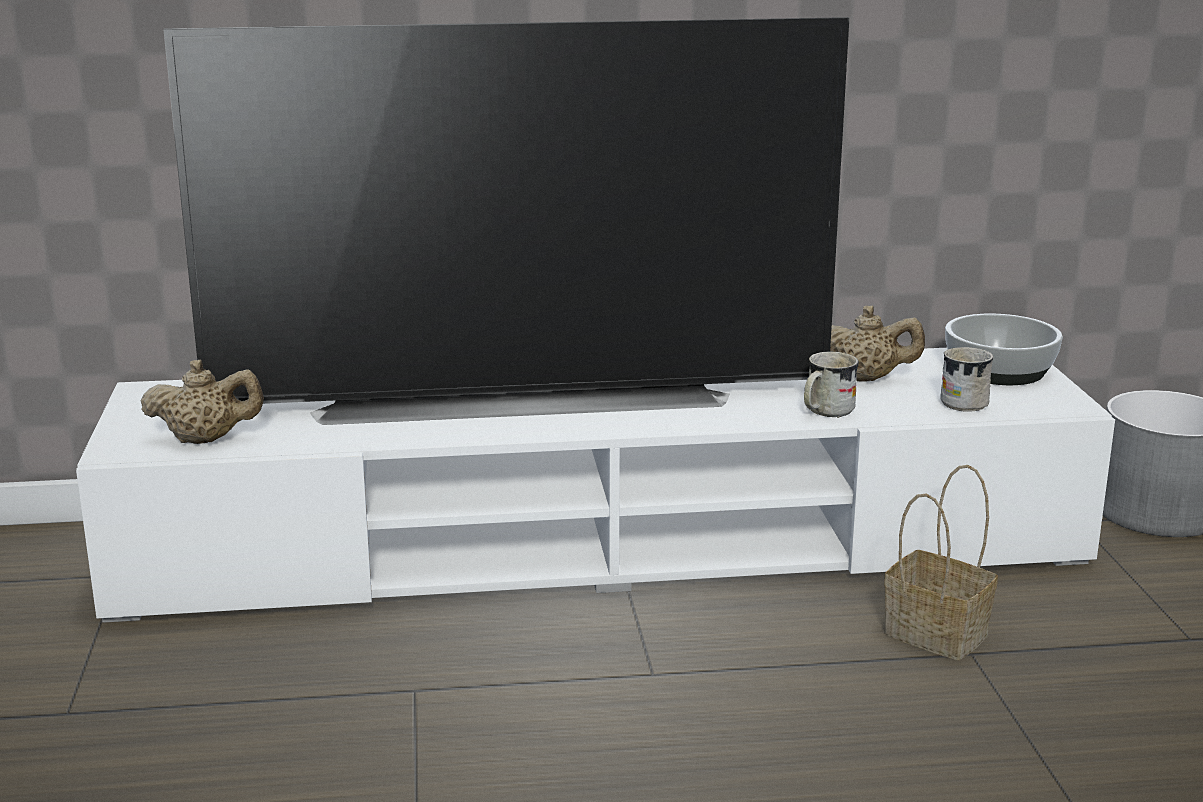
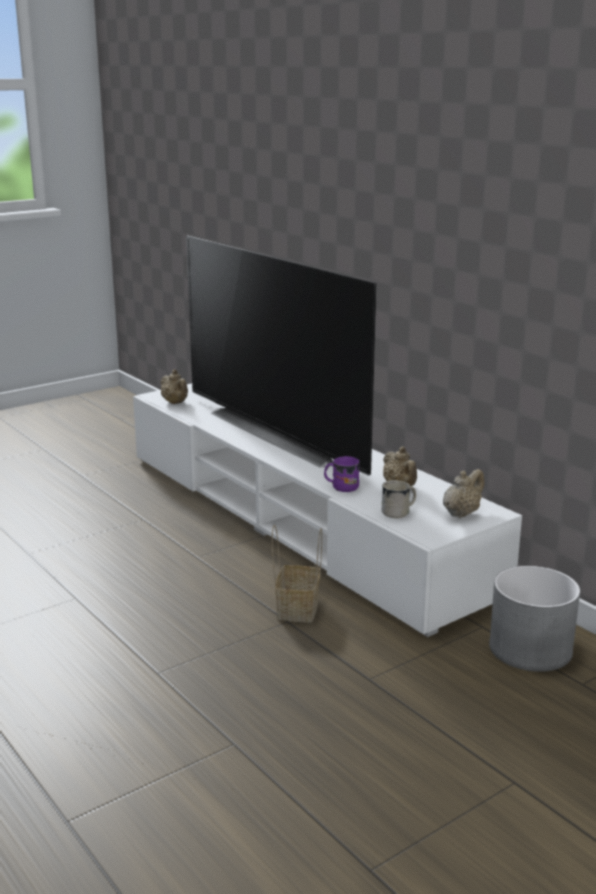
camera: 60 degrees right, 0 degrees up
(824, 411) = (341, 487): white mug -> purple mug
(998, 370) = (461, 513): bowl -> beige teapot

